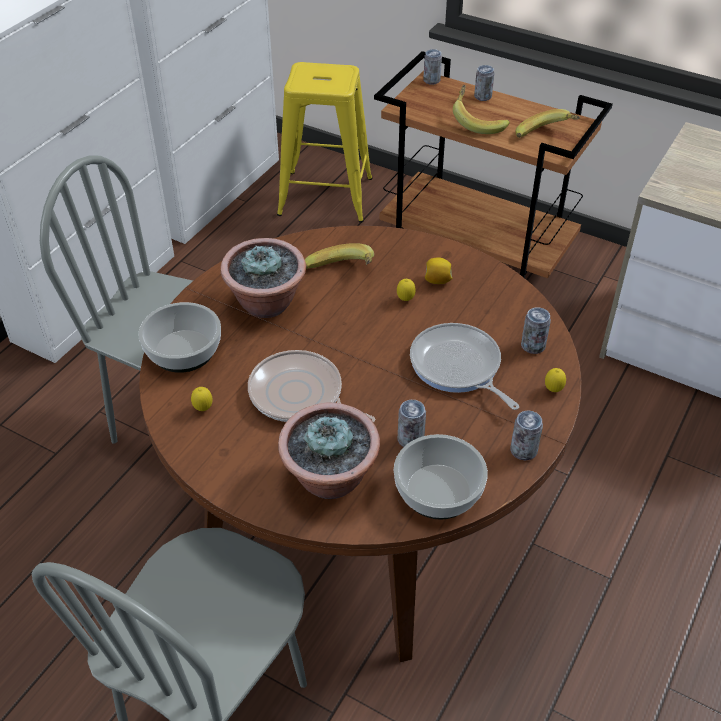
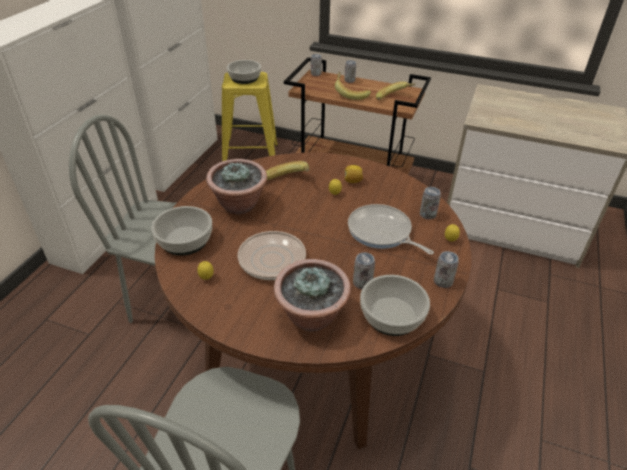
camera: 10 degrees left, 5 degrees down
(322, 76) = (245, 78): none -> bowl

